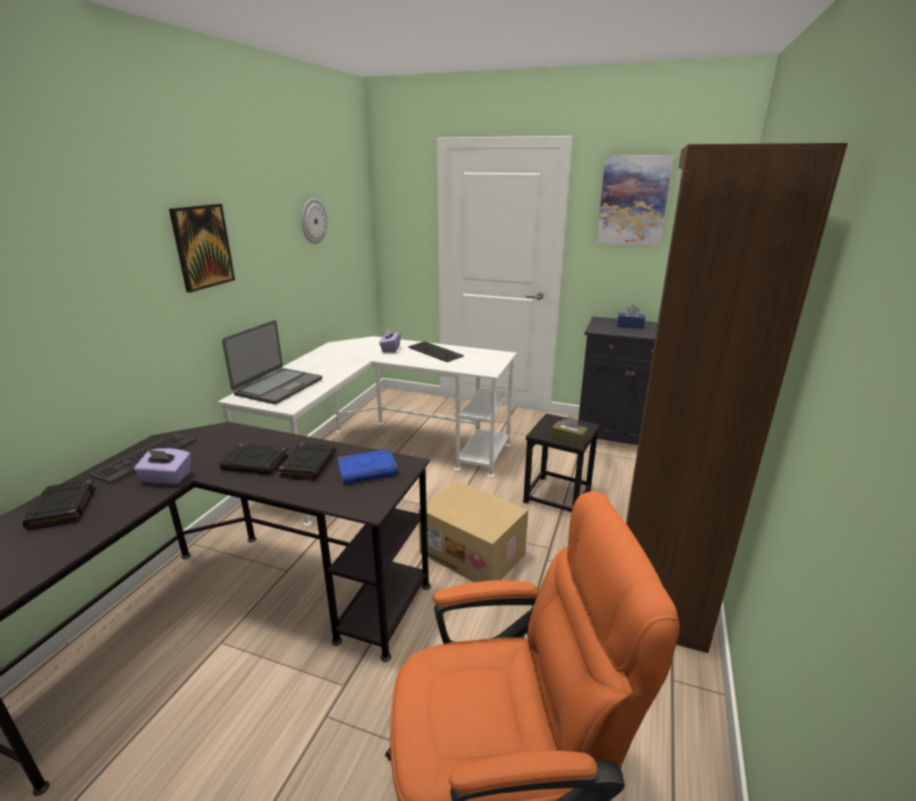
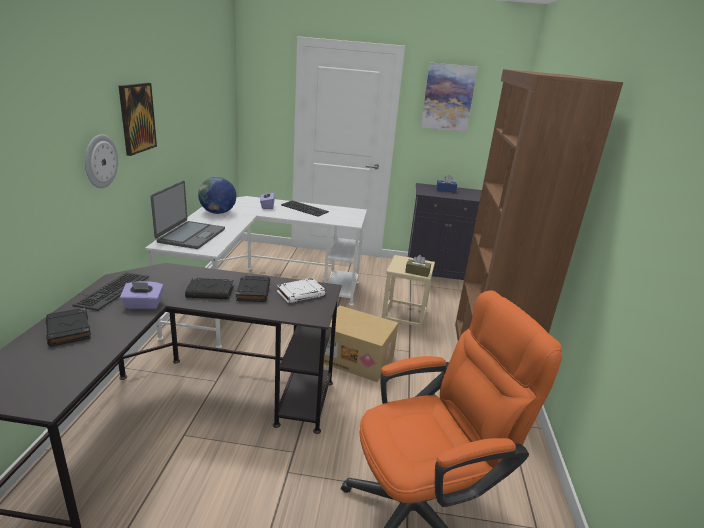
camera: 15 degrees left, 0 degrees up
(313, 221) = (202, 98): wall clock -> wall clock (100, 161)
(327, 357) = (218, 212): none -> globe
(368, 470) = (301, 293): blue book -> white book
(558, 496) = (404, 316): black stool -> beige stool

